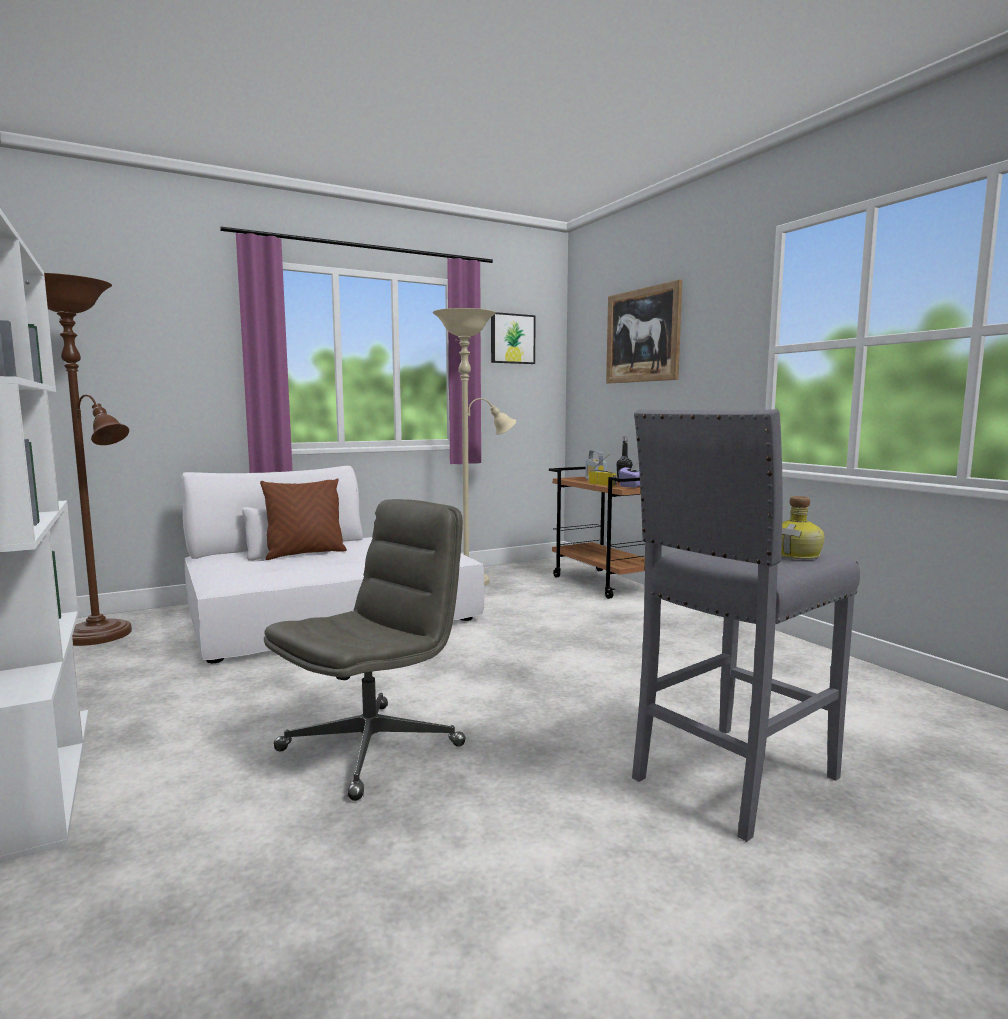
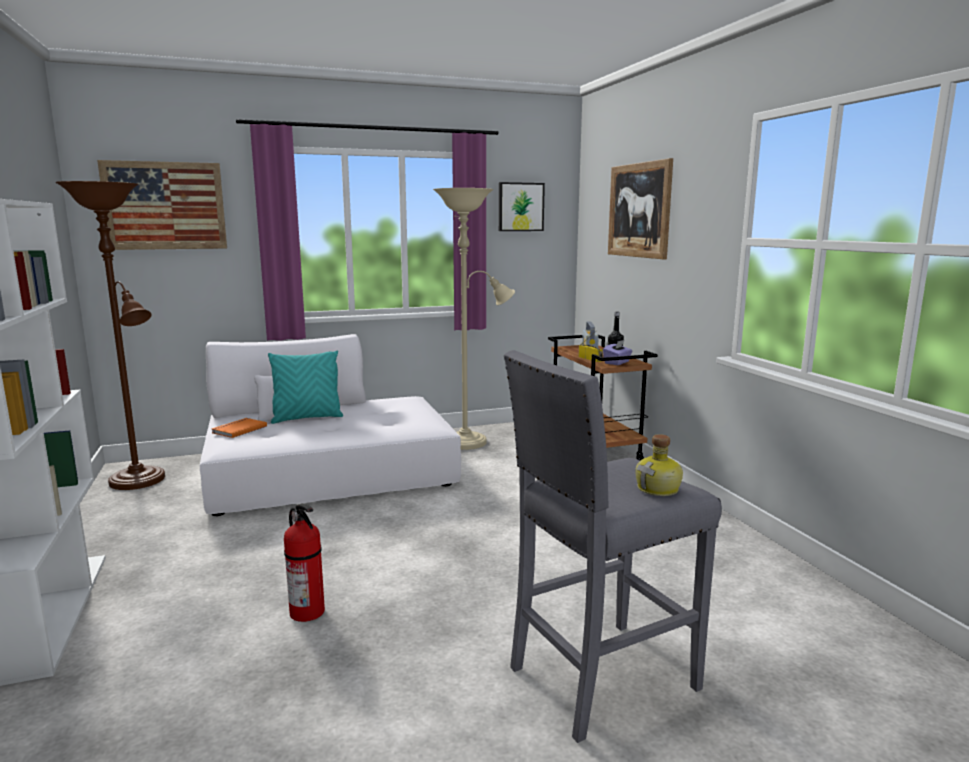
camera: 10 degrees right, 5 degrees up
(133, 319) = (165, 206): none -> picture
(230, 566) = (238, 429): none -> orange book
(305, 554) = (307, 418): brown pillow -> turquoise pillow
(372, 747) = (308, 612): grey office chair -> fire extinguisher

